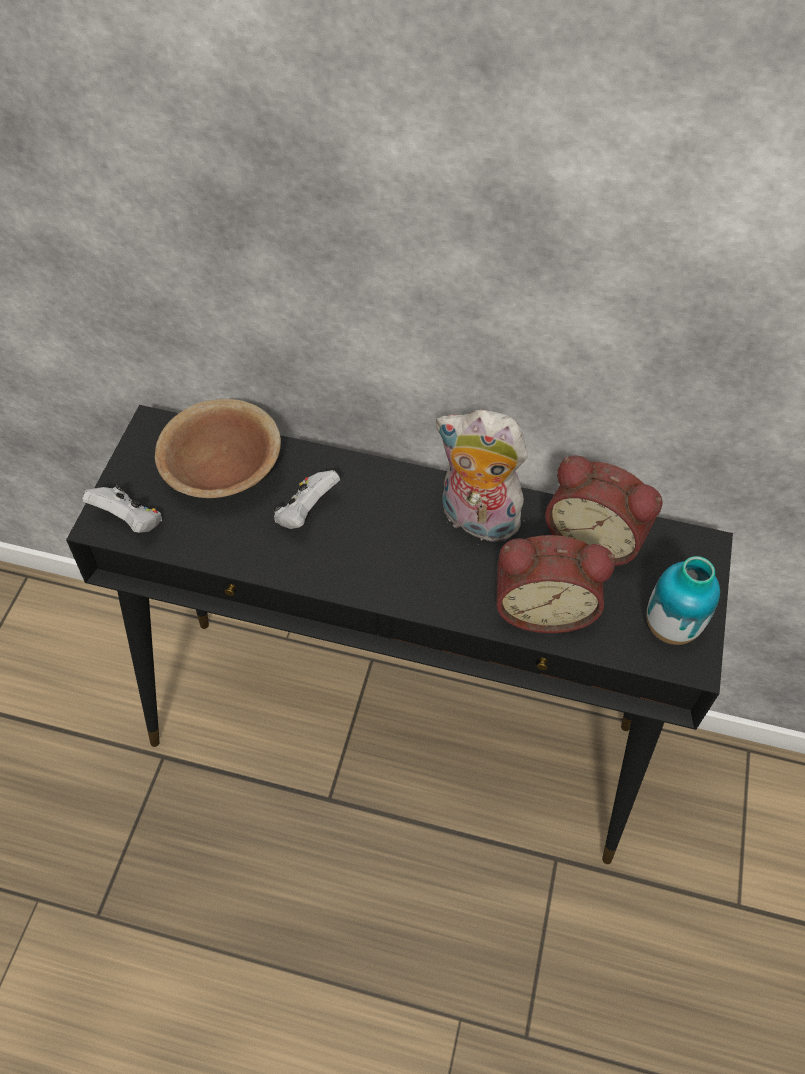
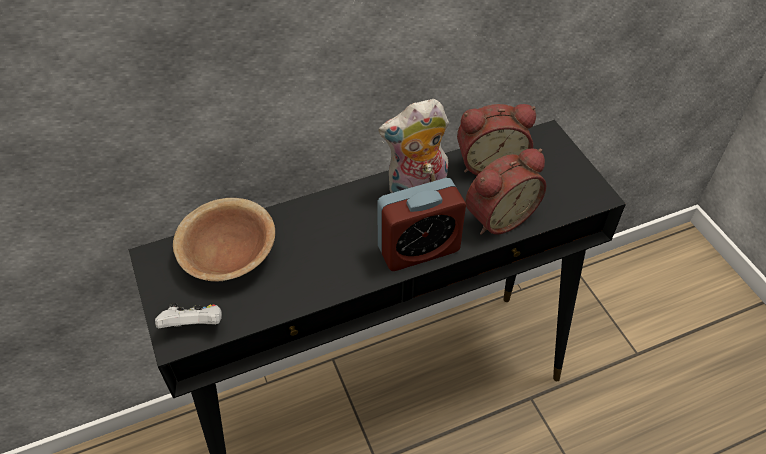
camera: 35 degrees left, 5 degrees down
(305, 512) = (310, 248): white game controller -> none
(415, 586) = (418, 249): none -> alarm clock
(670, 627) = (571, 185): vase -> none

